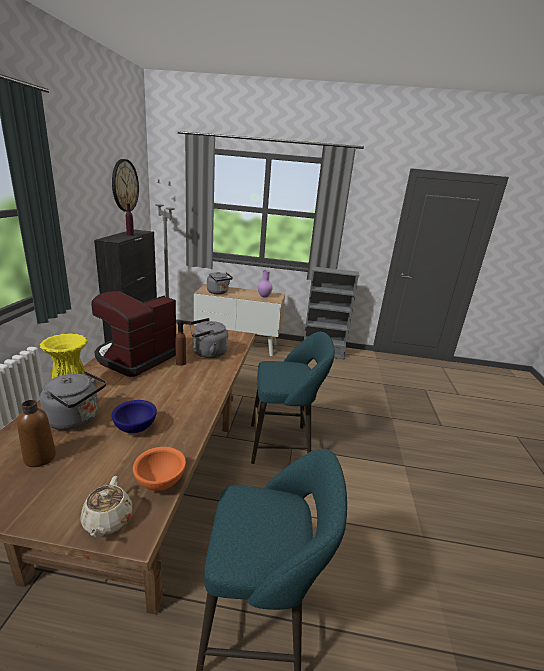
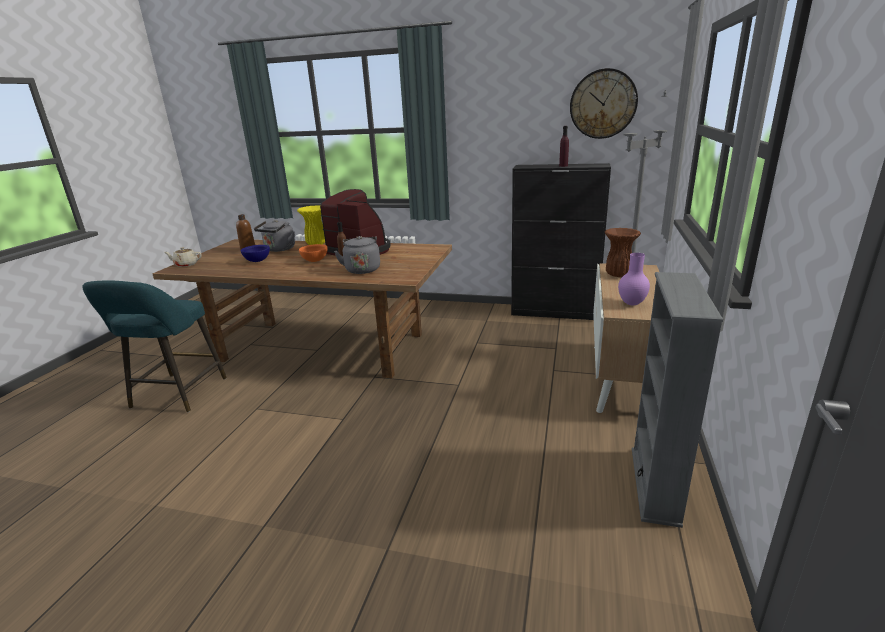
camera: 100 degrees right, 0 degrees up
(159, 482) = (200, 270): orange bowl -> orange bowl (315, 260)
(218, 292) = (617, 274): grey kettle -> brown vase
(283, 444) = (350, 413): turquoise stool -> none

